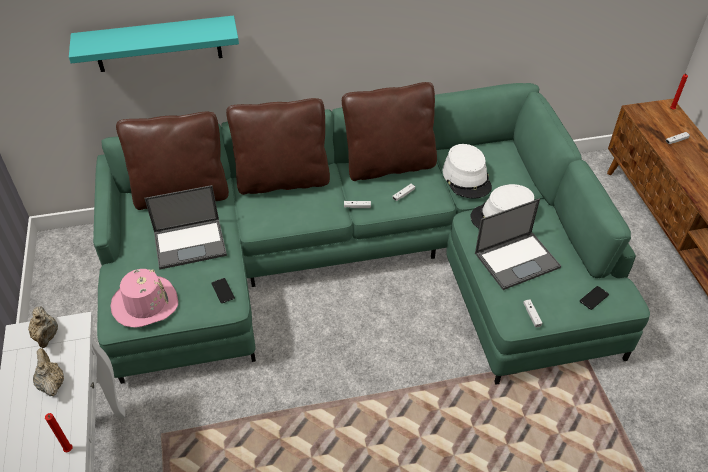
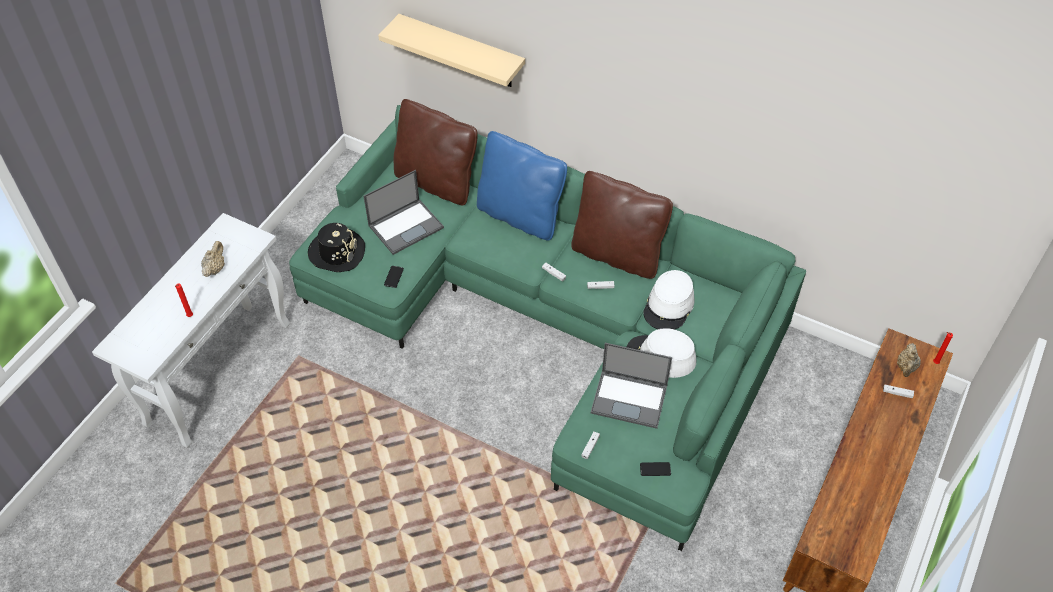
camera: 40 degrees right, 5 degrees up
(47, 336) = (237, 235): beige teapot -> beige teapot (906, 368)
(145, 303) = (337, 252): pink hat -> black hat
(158, 44) = (461, 52): turquoise shelf -> beige shelf
(191, 243) = (406, 226): laptop -> laptop turned 60 degrees counterclockwise
(282, 180) = (520, 215): brown pillow -> blue pillow

